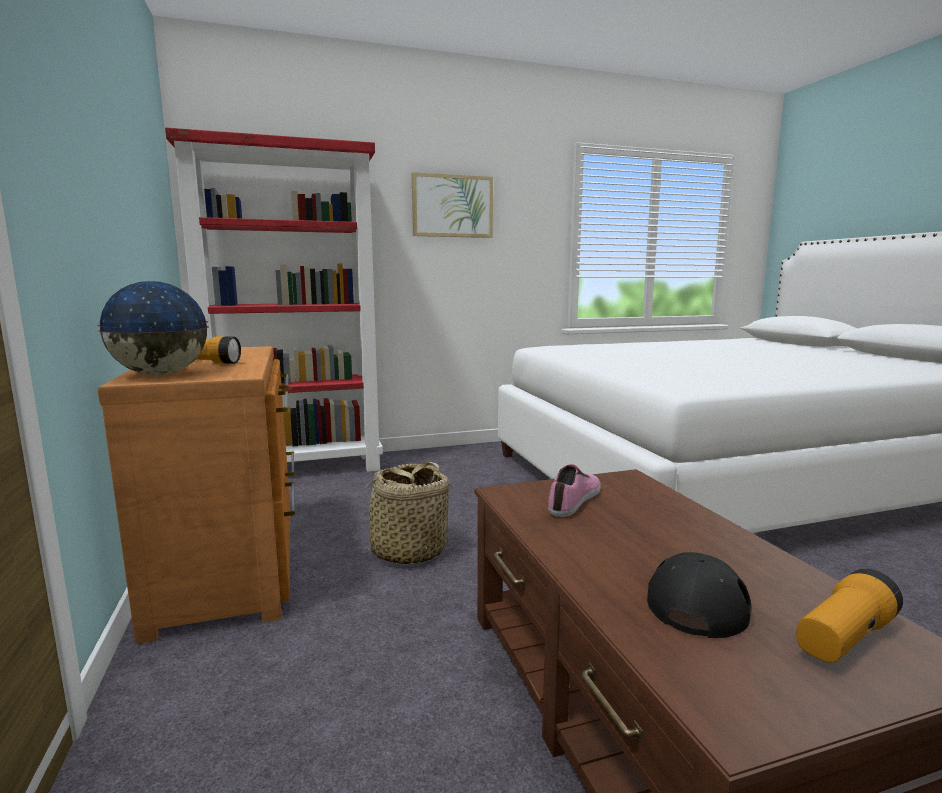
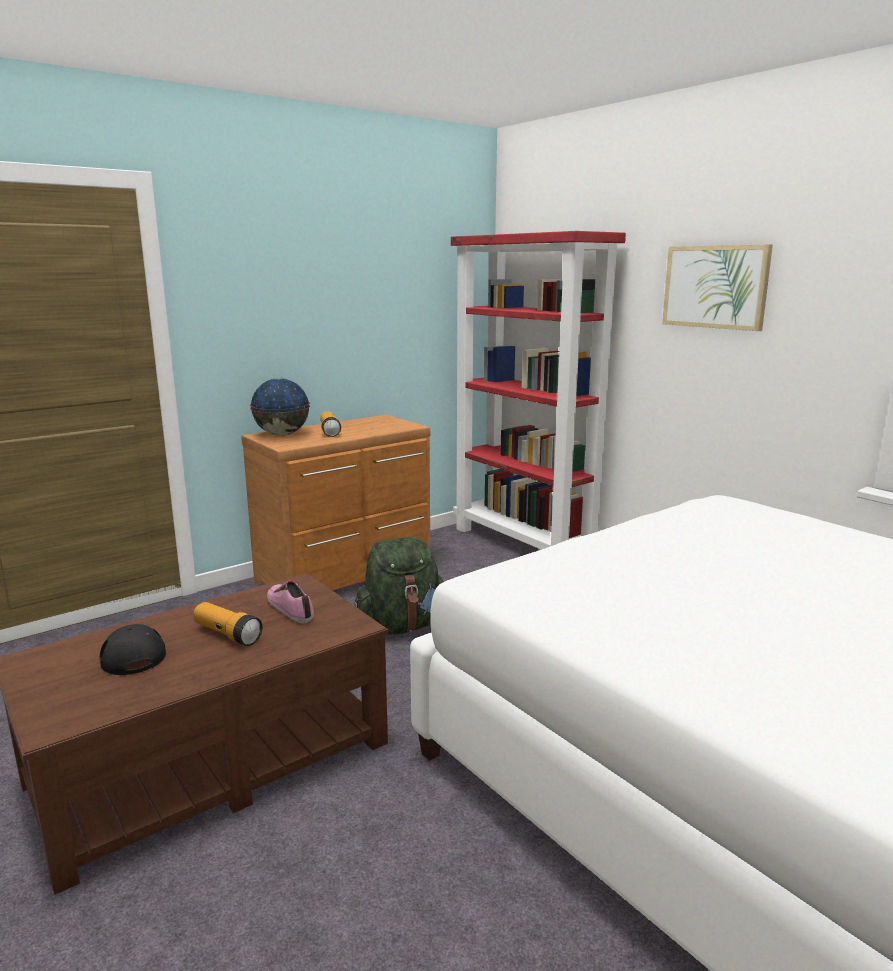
camera: 70 degrees right, 5 degrees up
(408, 550) = (402, 626): basket -> green backpack
(575, 500) = (290, 607): shoe -> shoe turned 135 degrees counterclockwise
(700, 600) = (131, 654): black cap -> black cap turned 135 degrees counterclockwise
(844, 638) = (81, 698): flashlight -> flashlight (227, 634)

